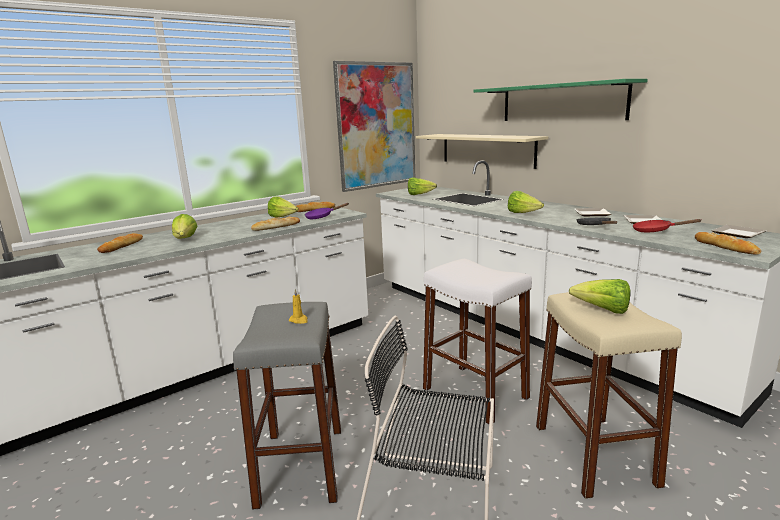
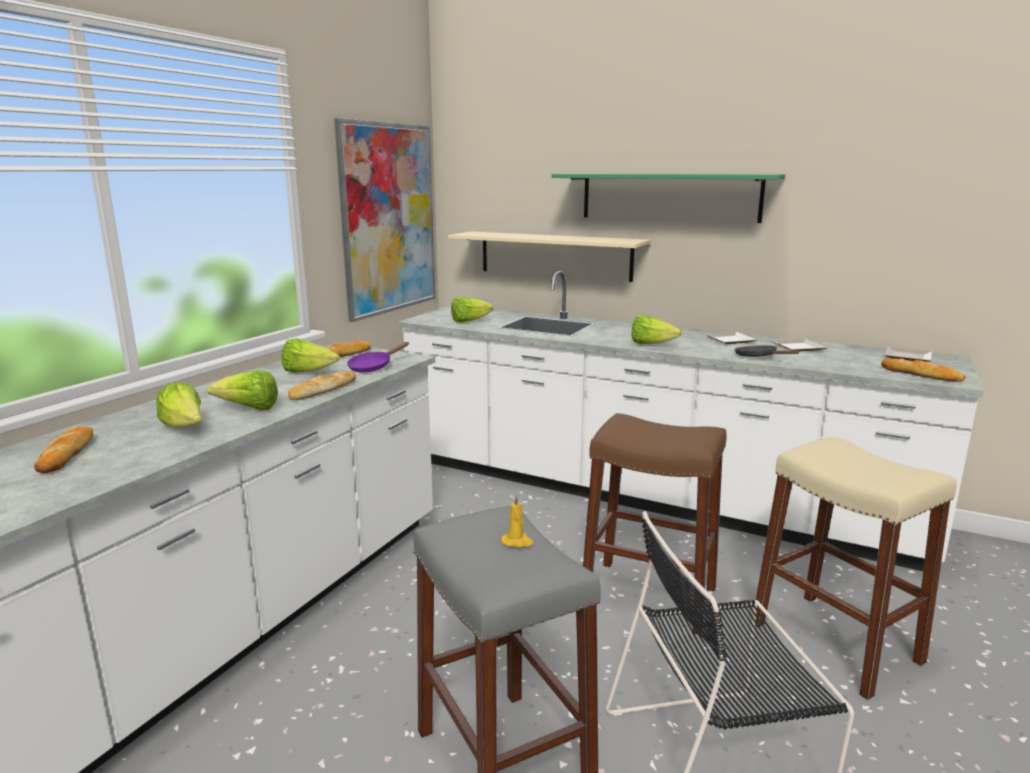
camera: 25 degrees left, 0 degrees up
(475, 393) = (649, 596): white stool -> brown stool
(603, 310) = (859, 465): lettuce -> lettuce (249, 409)
(655, 231) = (829, 359): red frying pan -> none

